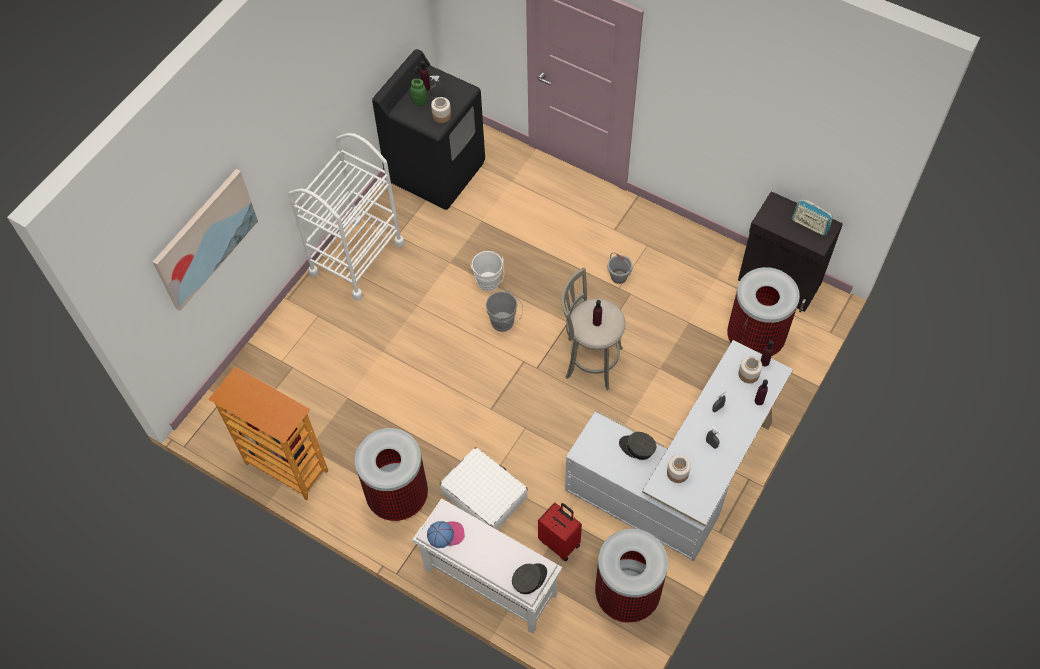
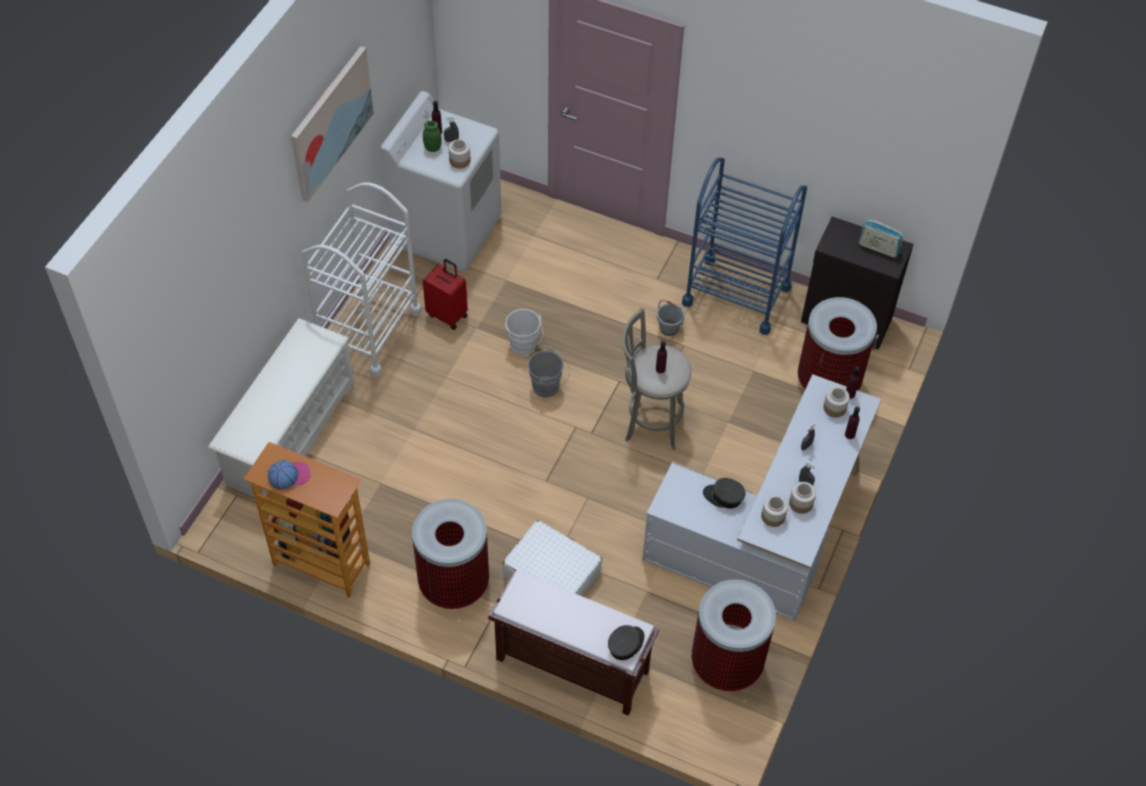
camera: 10 degrees left, 5 degrees down
(205, 238) = (222, 302): picture -> picture (330, 122)
(277, 346) = (290, 434): none -> white shoe rack
(436, 171) = (446, 231): black washing machine -> white washing machine
(446, 534) = (526, 606): cap -> cap (289, 476)
(489, 582) = (570, 665): white bench -> brown bench
(560, 542) = (644, 616): red suitcase -> red suitcase (448, 315)
(683, 250) = (736, 295): none -> blue cart
(704, 463) = (800, 503): none -> jar

